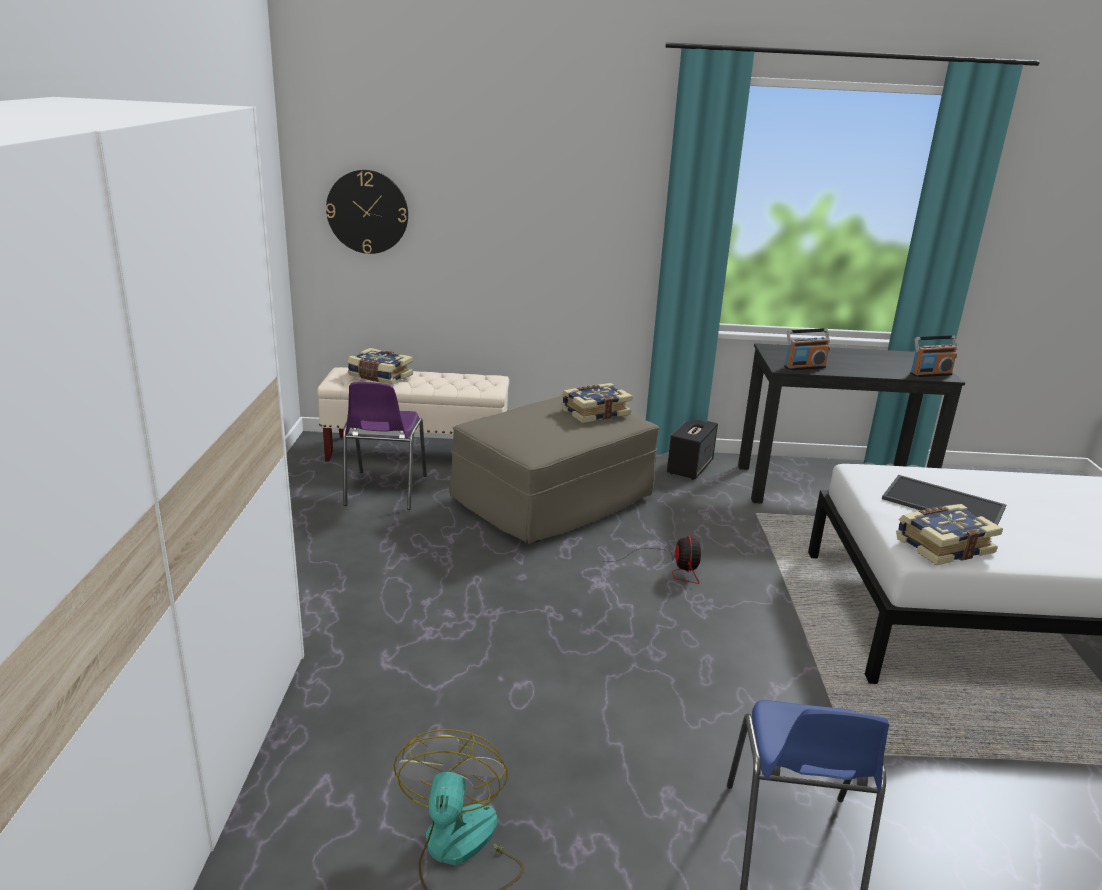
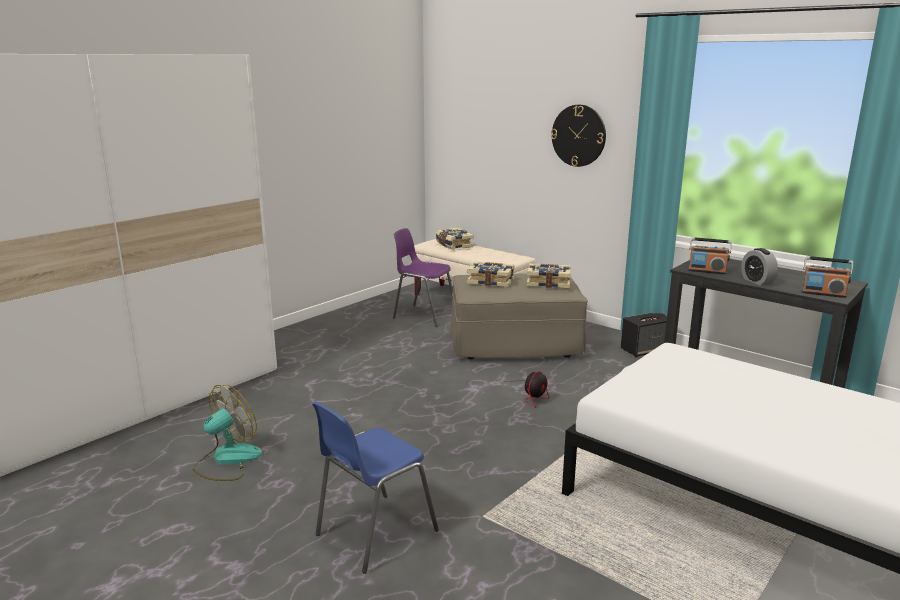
camera: 40 degrees right, 5 degrees down
(367, 212) = (463, 138): wall clock -> wall clock (578, 135)
(384, 491) = (423, 315): purple chair -> purple chair turned 75 degrees clockwise
(862, 371) = (757, 281): none -> alarm clock
(942, 545) = (636, 397): book -> book (491, 281)
(945, 503) = (701, 380): tray -> none

